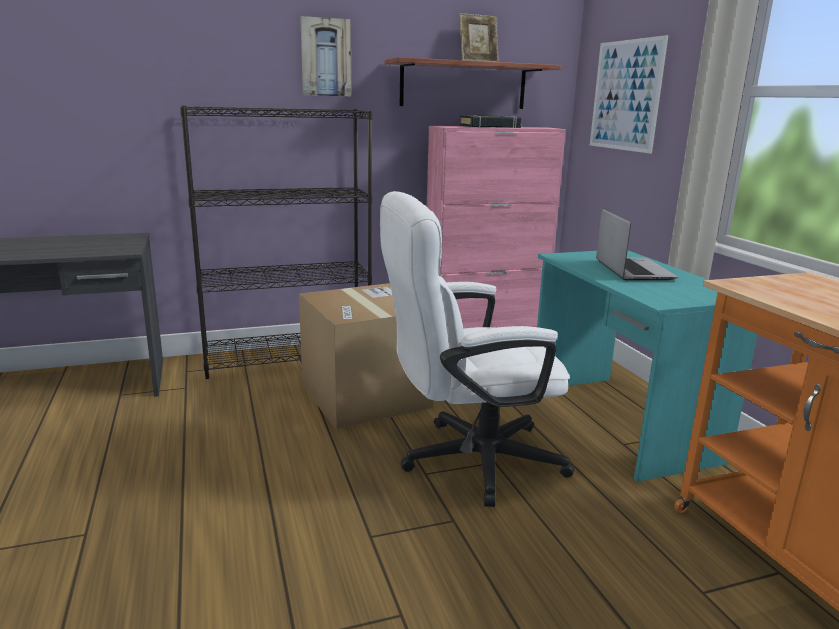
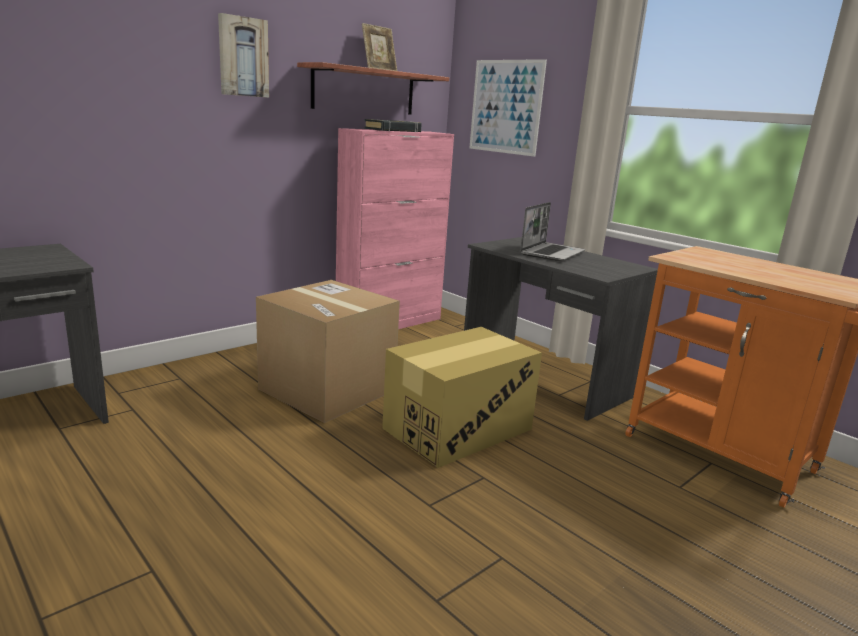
camera: 25 degrees left, 0 degrees up
(288, 357) = (220, 364): black bookcase -> none
(467, 461) = (457, 429): white office chair -> cardboard box
(618, 423) = (543, 379): turquoise desk -> grey desk
(632, 270) = (552, 253): laptop -> laptop turned 60 degrees clockwise

